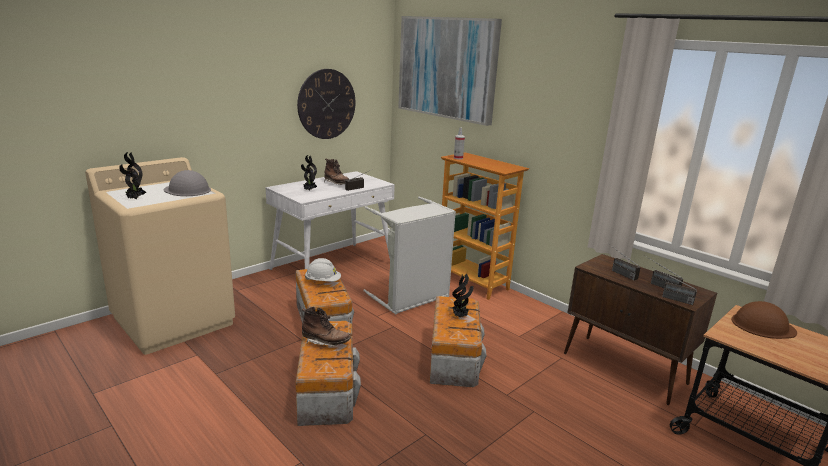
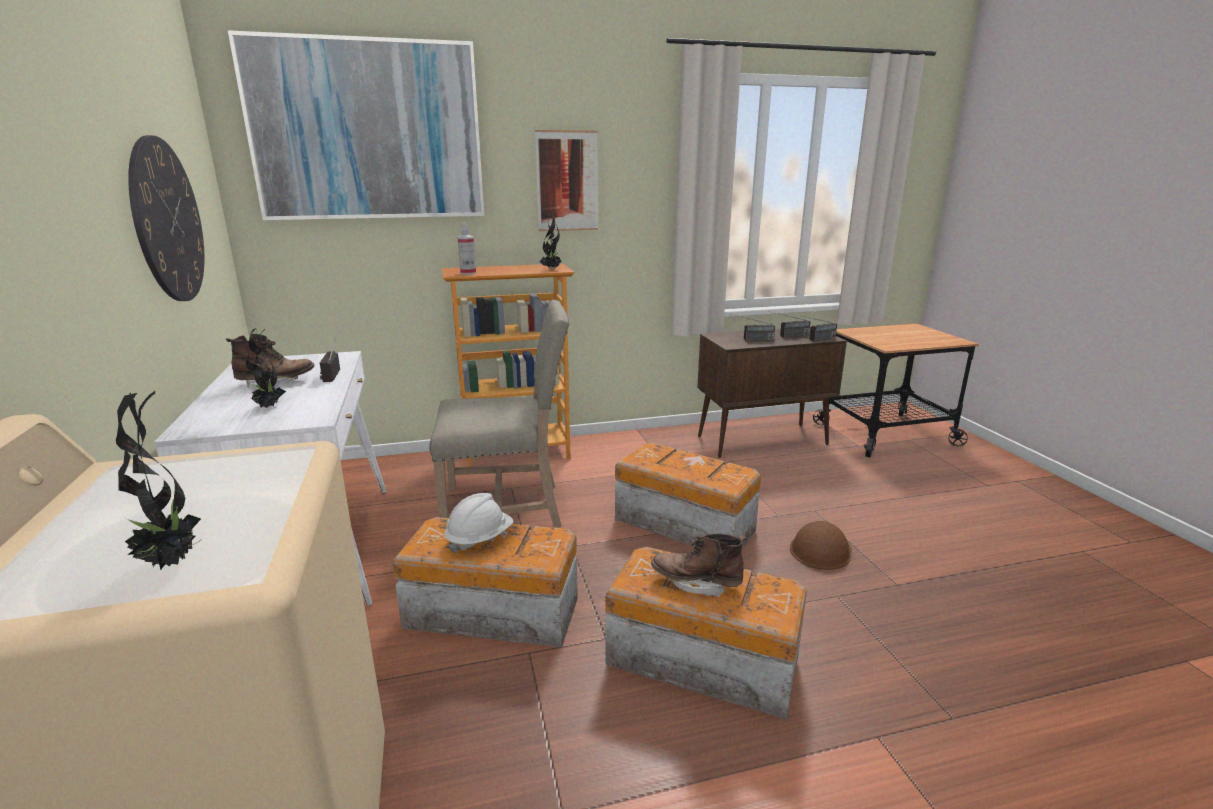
camera: 60 degrees left, 0 degrees up
(187, 190) = (223, 475): grey hard hat -> none
(325, 342) = (696, 583): brown boot -> brown boot turned 120 degrees counterclockwise
(411, 298) = (507, 508): grey laundry basket -> beige chair
(460, 316) = (688, 463): potted plant -> potted plant (552, 269)
(542, 112) = (567, 181): none -> picture
(762, 325) = (873, 333): brown hard hat -> brown hard hat (820, 549)

